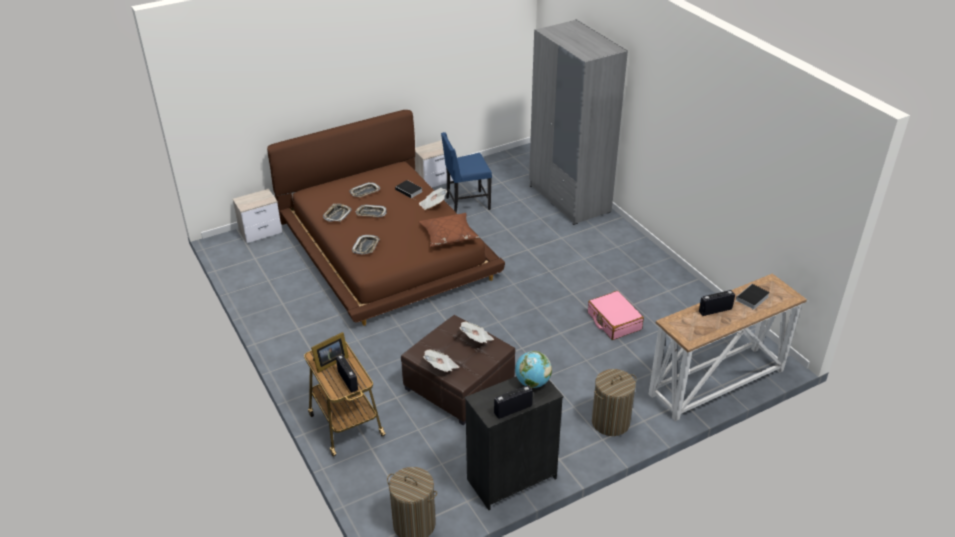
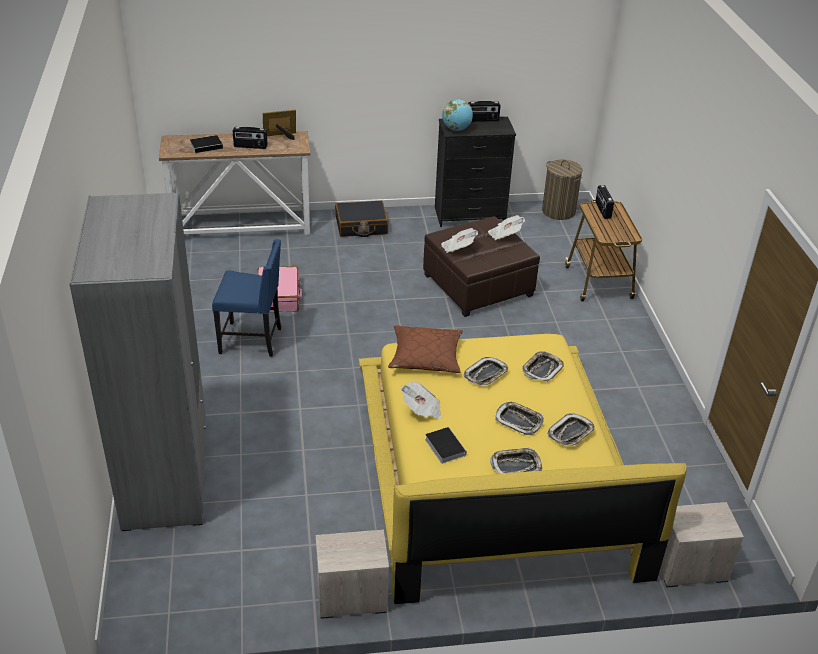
camera: 160 degrees left, 0 degrees up
(329, 362) = (617, 227): picture frame -> picture frame (281, 136)
(385, 247) = (494, 472): brown bed -> yellow bed
(402, 234) = (486, 374): none -> tray
(466, 203) = (329, 519): blue chair -> blue chair (252, 340)
(610, 422) = (361, 226): laundry basket -> black suitcase

